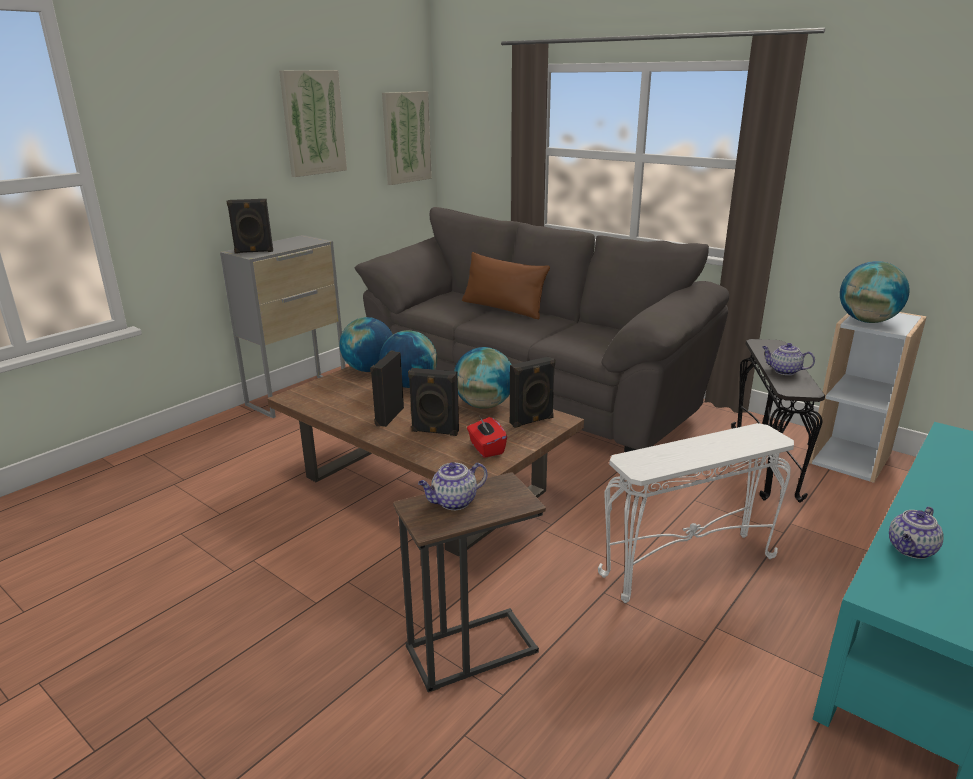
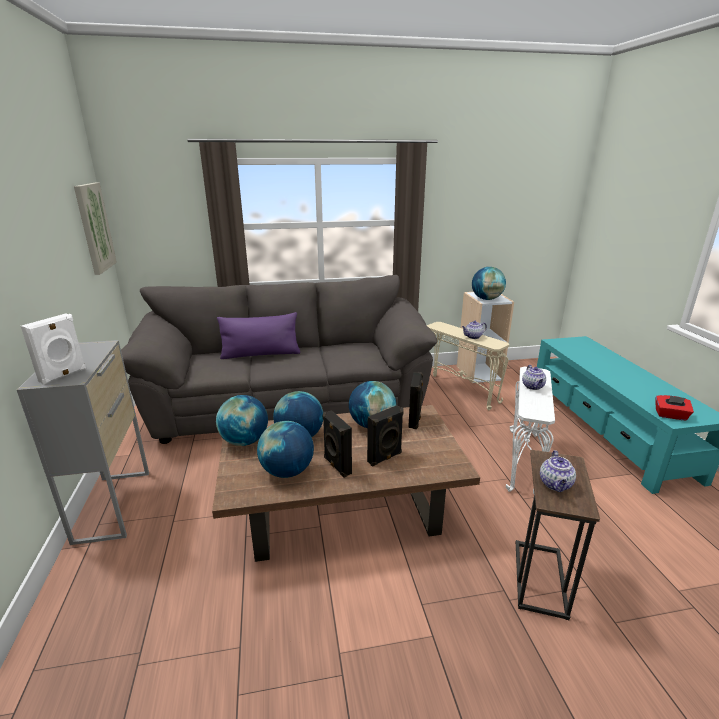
camera: 50 degrees left, 0 degrees up
(254, 252) = (63, 375): black speaker -> white speaker
(313, 123) = (41, 223): picture -> none
(351, 401) = (287, 471): none -> globe
(486, 448) = (431, 450): red tissue box -> red tissue box (670, 415)
(503, 308) = (261, 354): brown pillow -> purple pillow
(764, 463) = (459, 392): black side table -> beige side table
(911, 550) = (642, 396): teapot -> teapot (533, 387)

